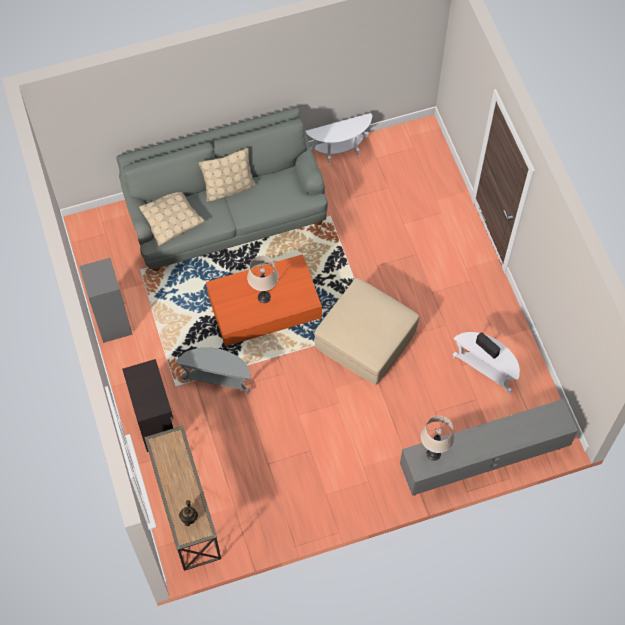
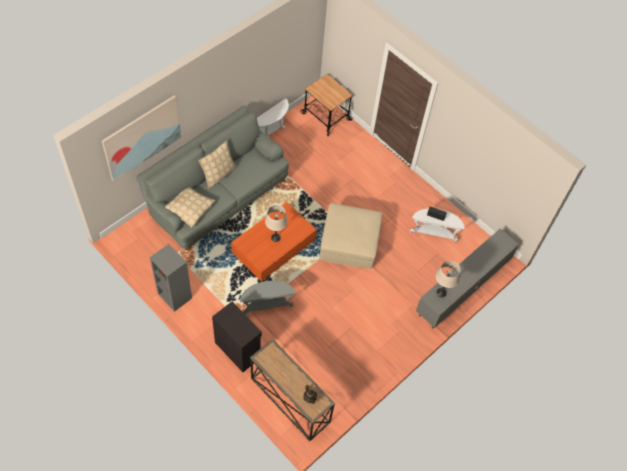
camera: 30 degrees left, 5 degrees down
(130, 111) = (142, 137): none -> picture
(425, 155) = (326, 116): none -> cart

